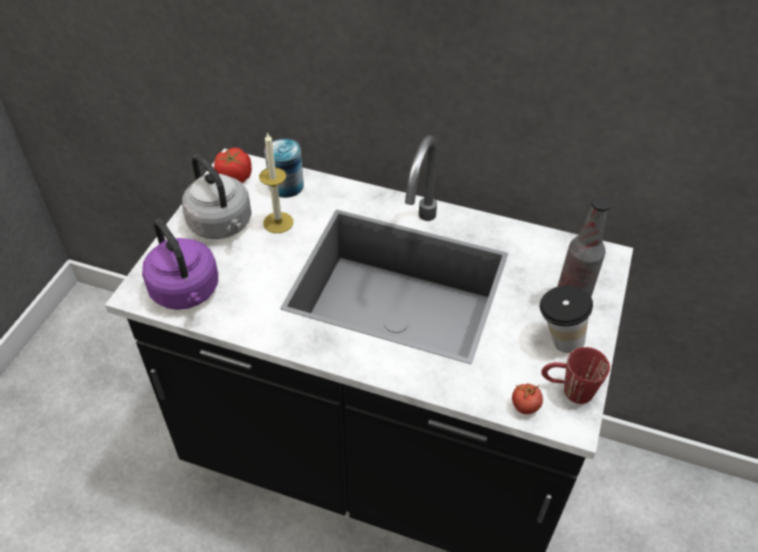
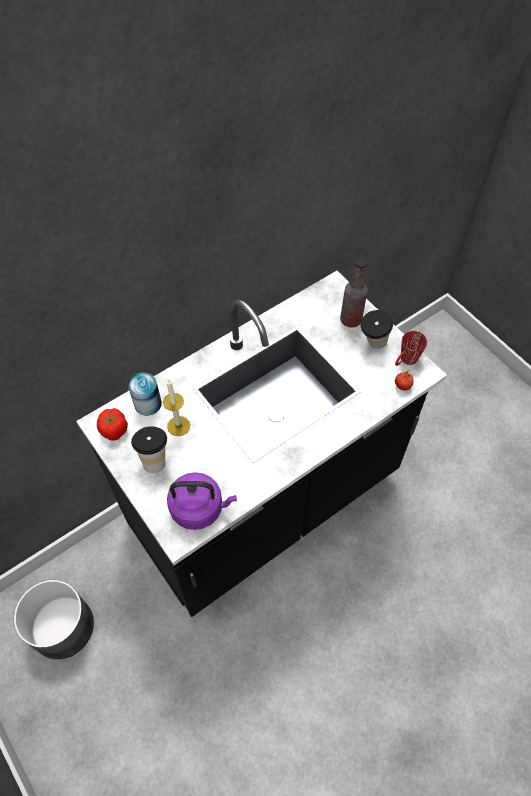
camera: 55 degrees left, 10 degrees up
(117, 363) = (62, 627): none -> grey planter
(222, 225) = (154, 459): grey kettle -> cup

